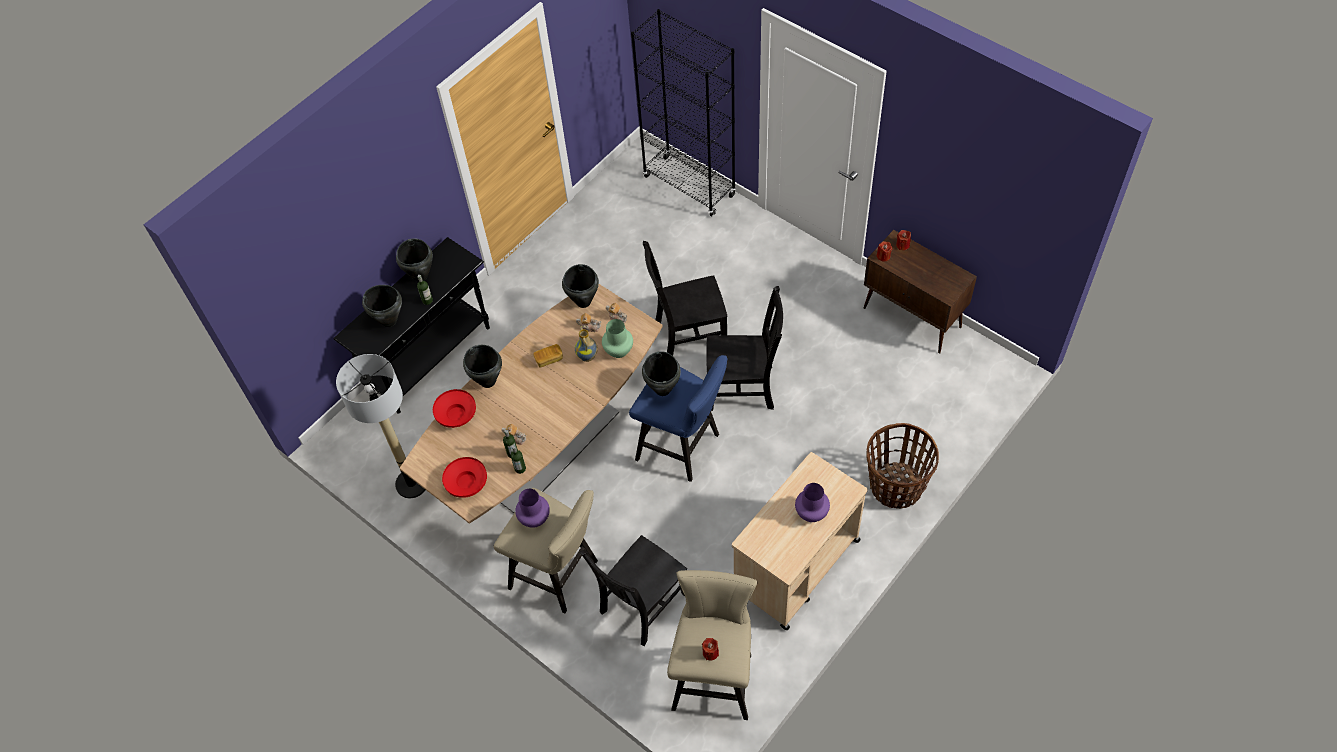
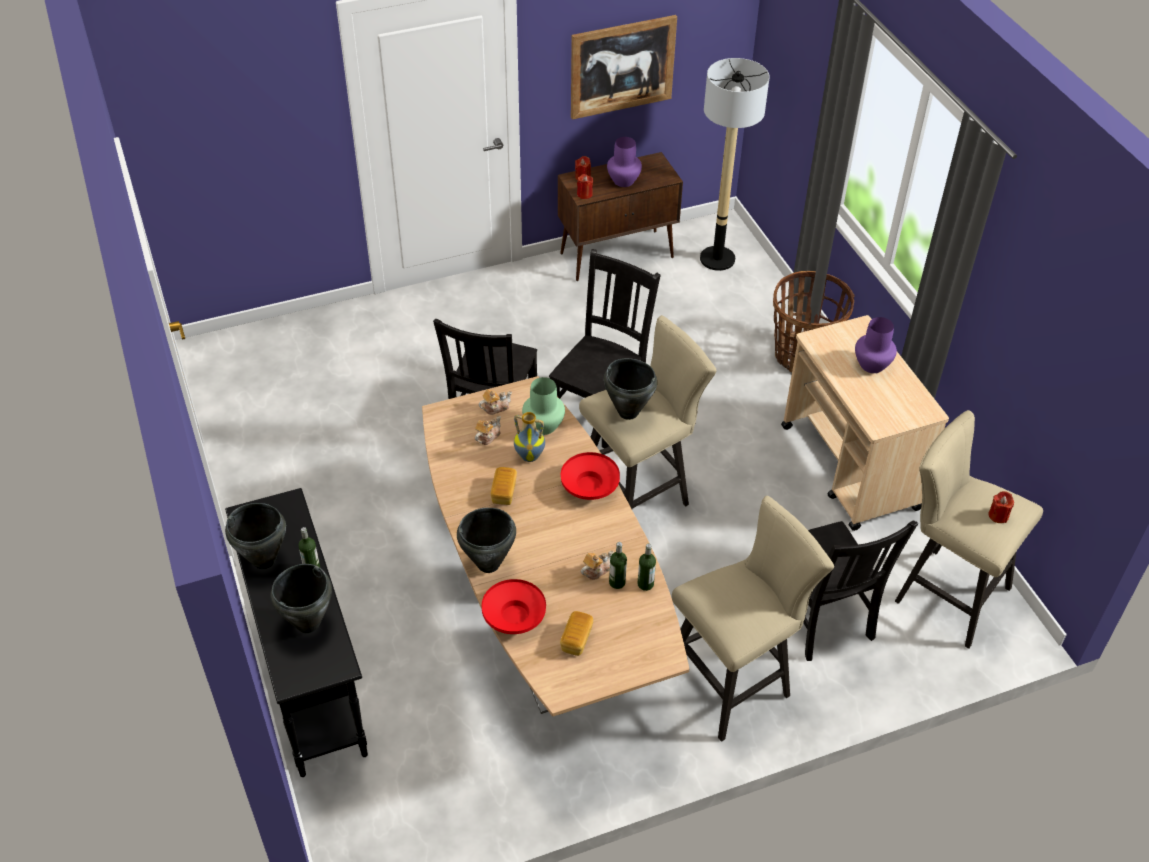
camera: 65 degrees left, 10 degrees down
(412, 483) = (491, 785): floor lamp -> floor lamp (717, 259)
(457, 453) = (576, 639): none -> bread
(466, 483) = (628, 647): red bowl -> red bowl (589, 486)
(534, 519) = (728, 599): purple vase -> purple vase (624, 181)
(583, 302) = (446, 428): black cooking pot -> none
(683, 448) = (640, 492): blue stool -> beige stool
(689, 186) = (292, 332): black bookcase -> none
(956, 193) = (622, 66): none -> picture

